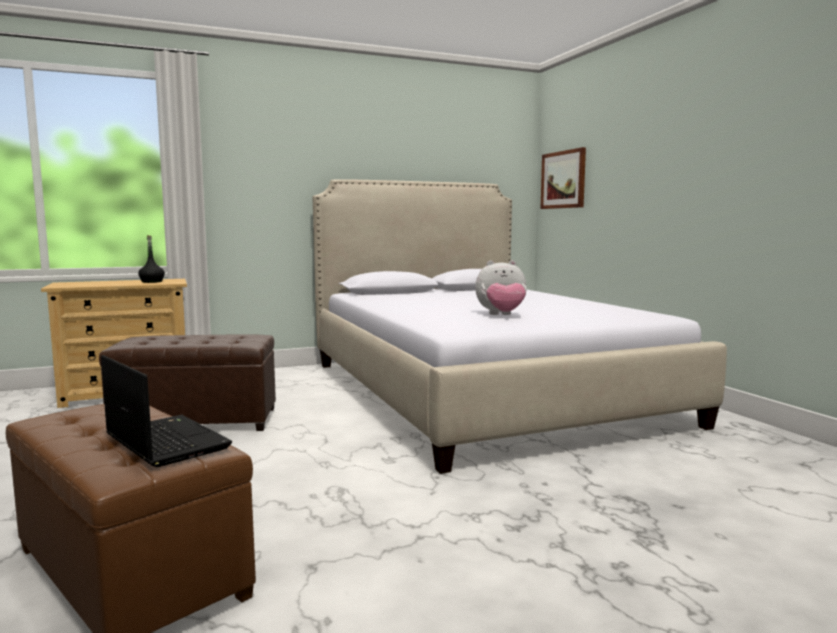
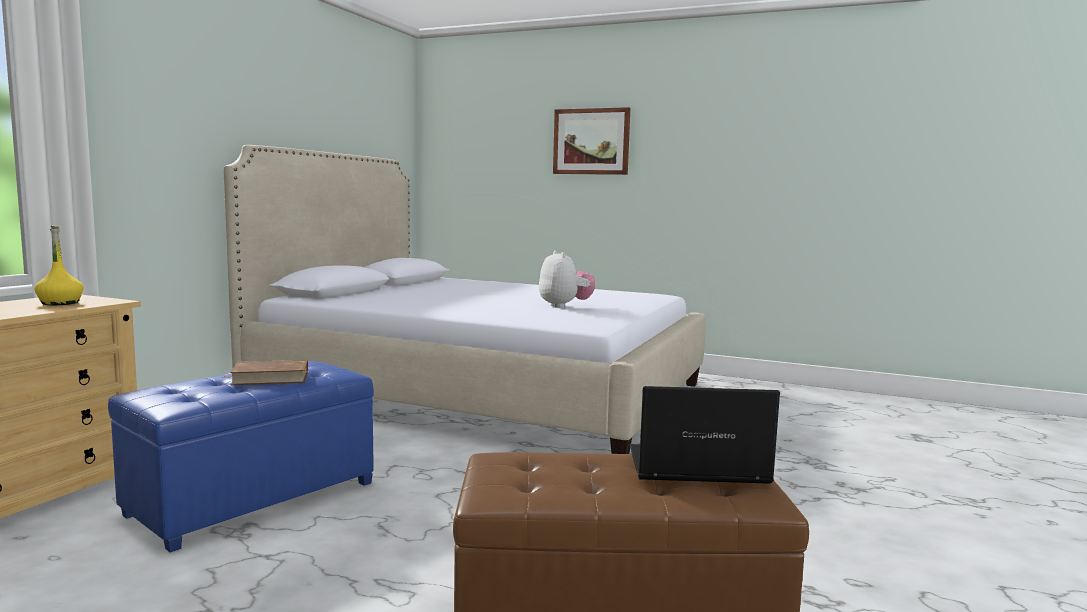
camera: 45 degrees left, 0 degrees up
(152, 282) = (60, 303): black bottle -> yellow bottle
(196, 420) = (253, 498): brown ottoman -> blue ottoman
(204, 339) = (270, 378): none -> brown book
(501, 315) = (564, 306): plush toy -> plush toy turned 60 degrees counterclockwise
(563, 180) = (462, 160): picture -> picture (591, 141)

